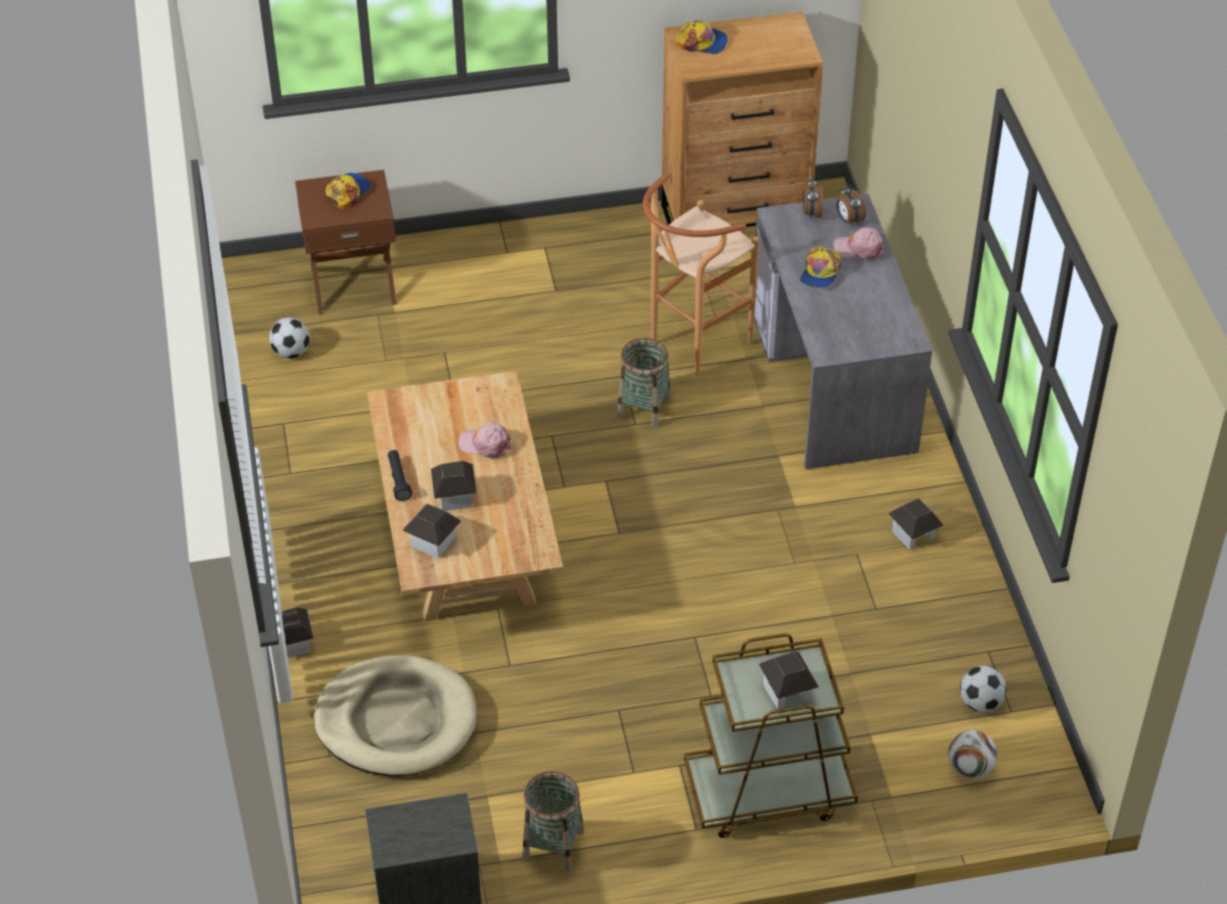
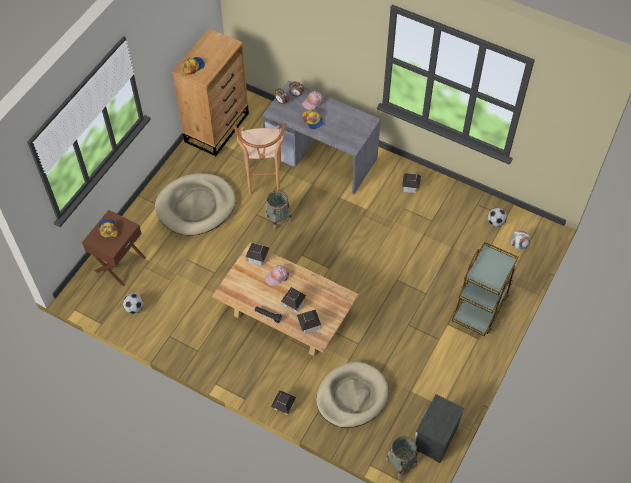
camera: 50 degrees left, 10 degrees up
(553, 844) = (448, 385): basket -> basket (401, 462)
(554, 297) = (196, 206): none -> beige dog bed
(787, 691) = (495, 267): toy house -> toy house (257, 258)

